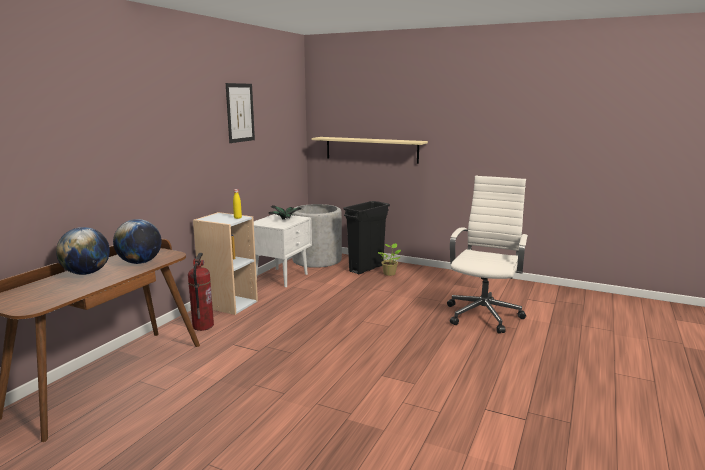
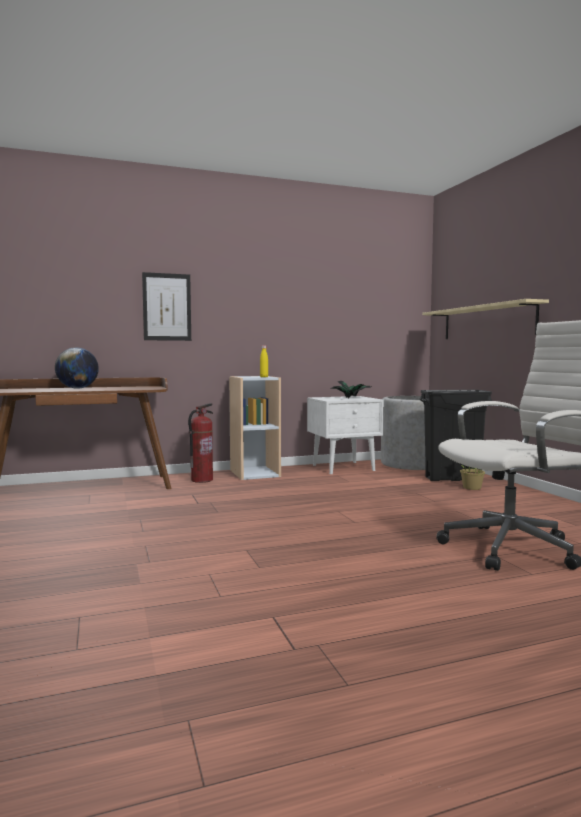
camera: 45 degrees right, 10 degrees down
(140, 262) = (121, 388): globe -> none
(240, 112) = (312, 276): picture -> picture (167, 307)

